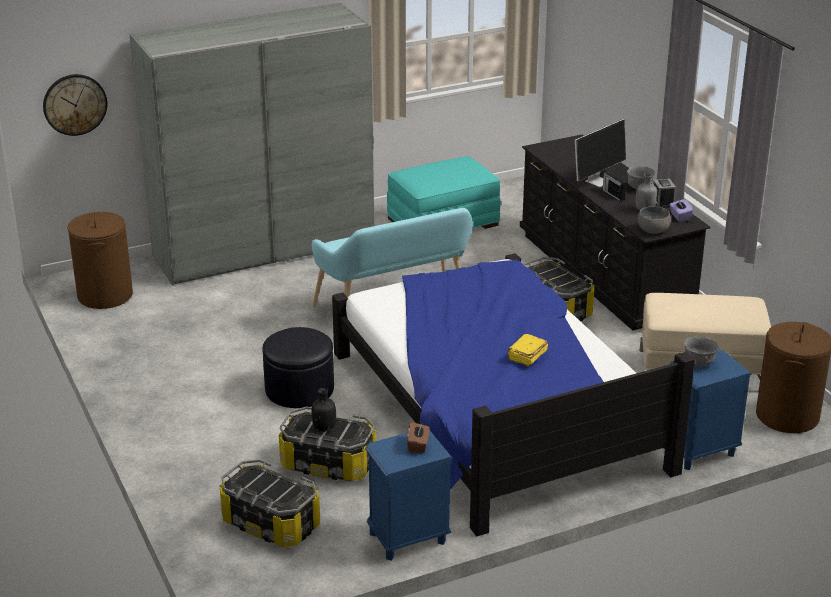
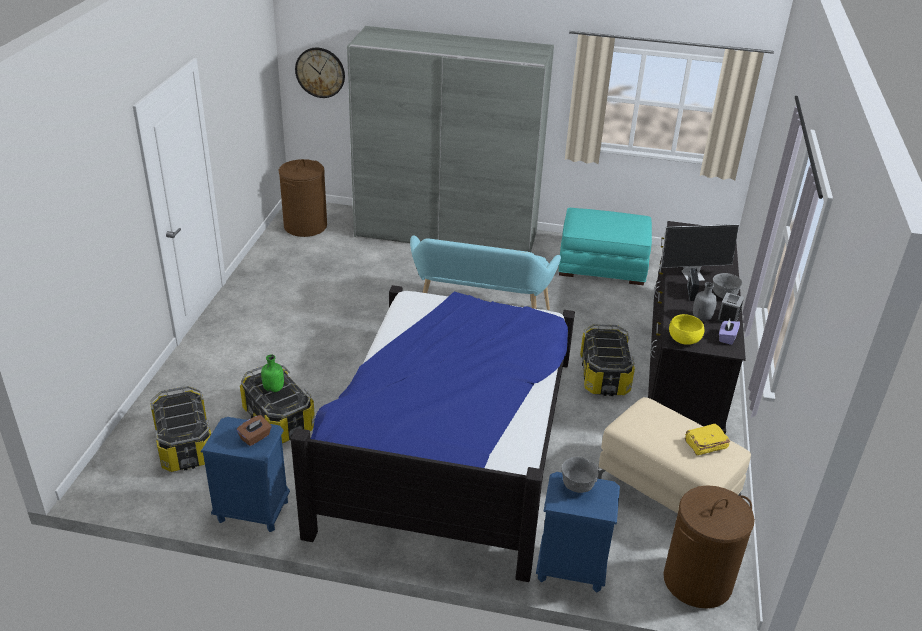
camera: 35 degrees right, 5 degrees up
(299, 389) = (335, 351): black ottoman -> none
(324, 428) = (274, 388): black bottle -> green bottle
(526, 356) = (453, 404): yellow book -> yellow book (705, 445)
(653, 230) = (684, 339): grey bowl -> yellow bowl

